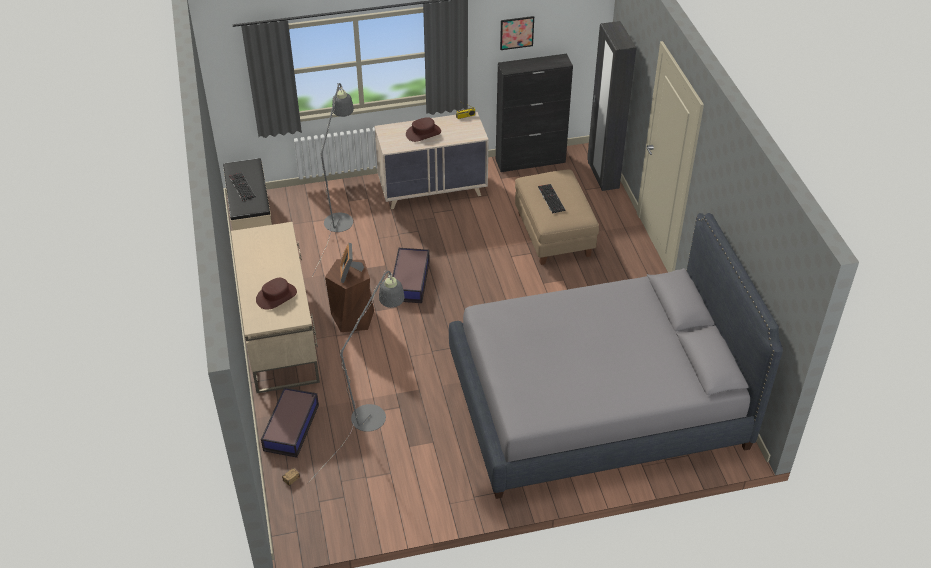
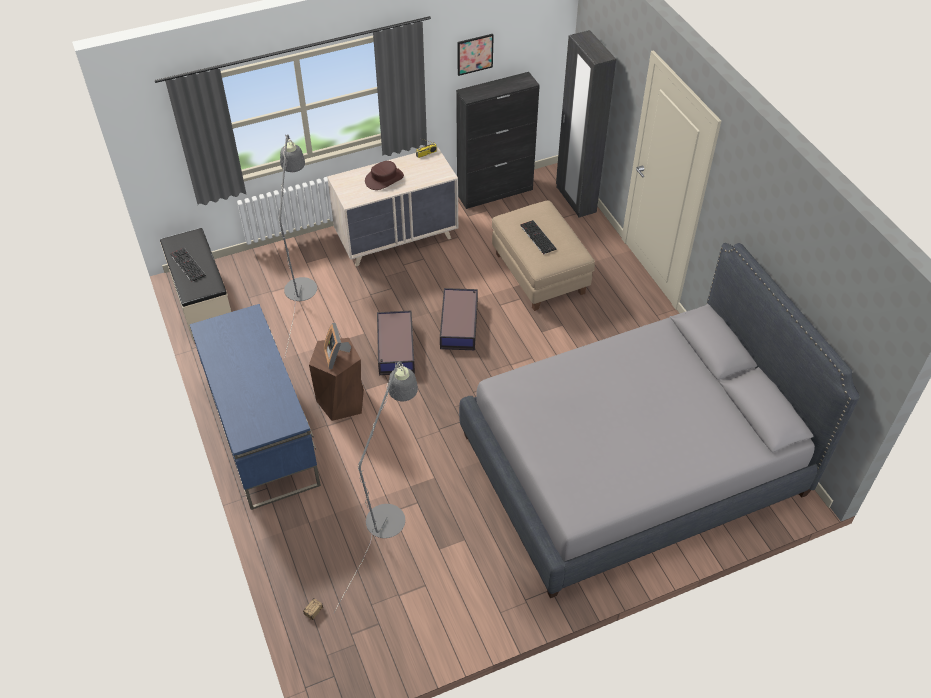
camera: 10 degrees left, 5 degrees up
(276, 296) = (260, 399): brown hat -> none
(279, 334) = (262, 433): beige desk -> blue desk
(292, 427) = (300, 545): storage box -> storage box (459, 324)

